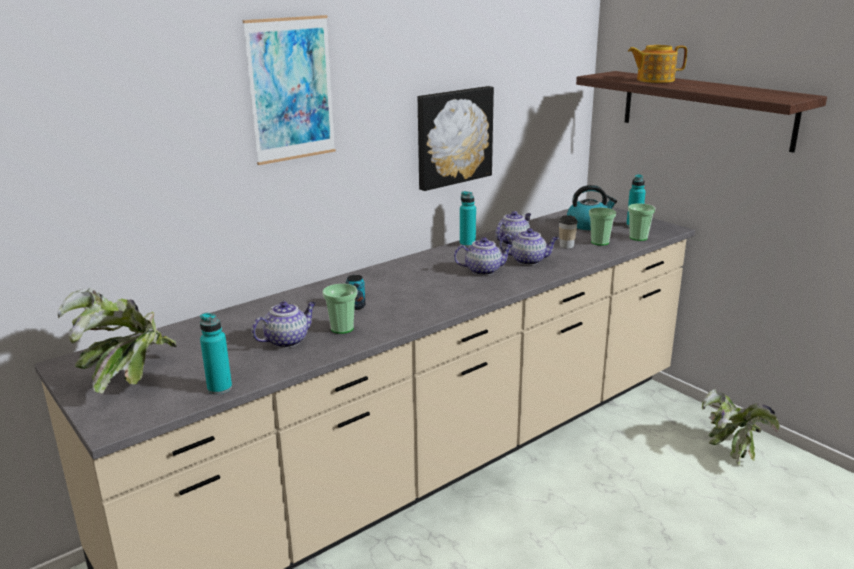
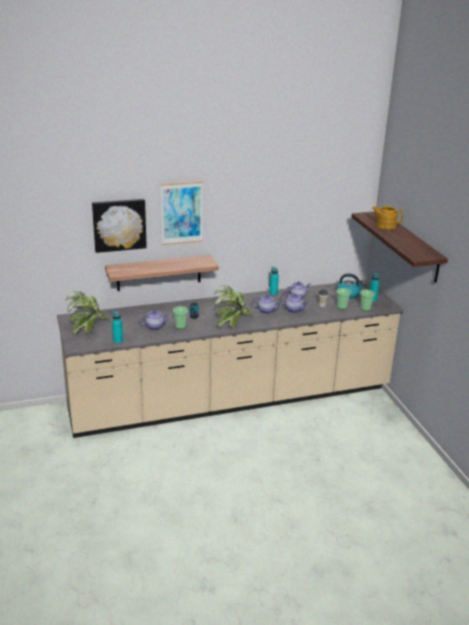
camera: 20 degrees right, 5 degrees up
(256, 230) = (159, 273): none -> shelf
(453, 137) = (272, 238): picture -> picture (119, 224)
(732, 450) = (389, 433): potted plant -> potted plant (233, 322)

